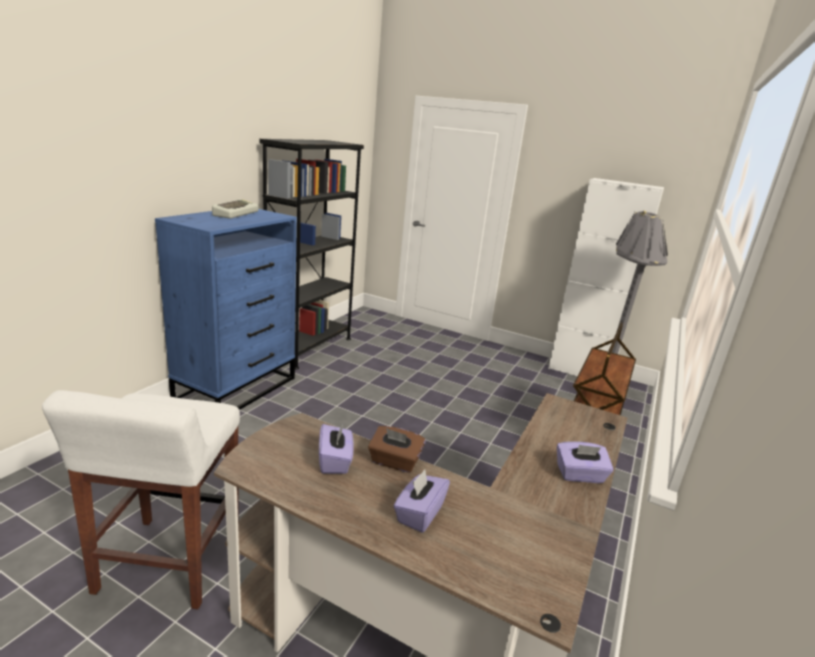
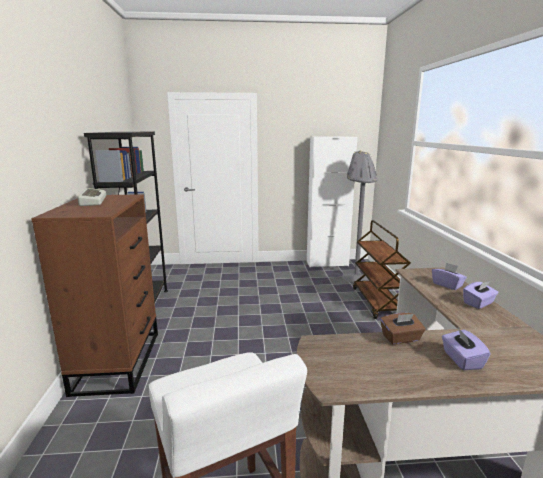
camera: 30 degrees left, 5 degrees down
(237, 388) = (118, 360): blue dresser -> brown dresser
(335, 461) = (374, 355): purple tissue box -> purple tissue box (447, 285)

